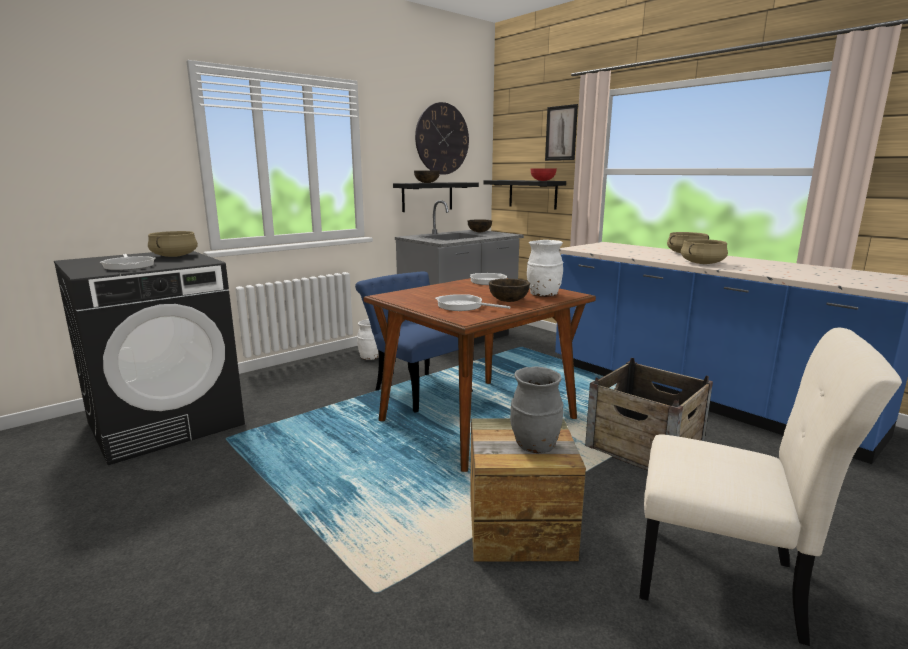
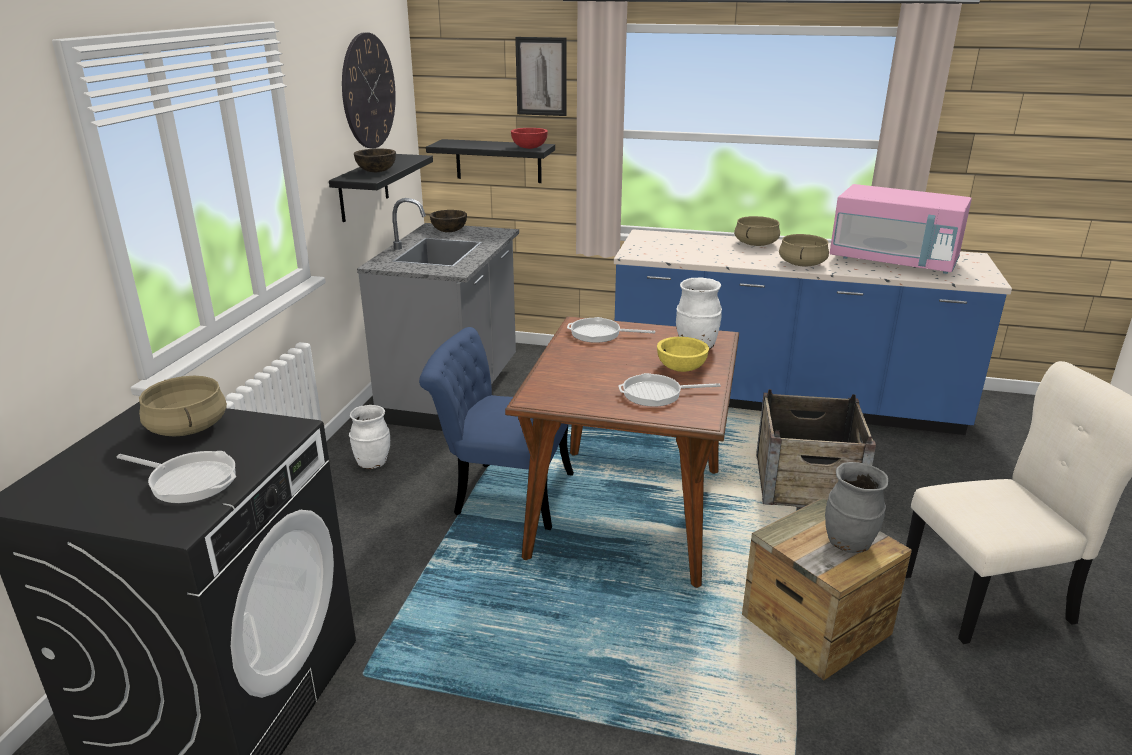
camera: 35 degrees left, 10 degrees up
(508, 300) = (681, 368): brown bowl -> yellow bowl
(801, 271) = (893, 261): none -> pink microwave

